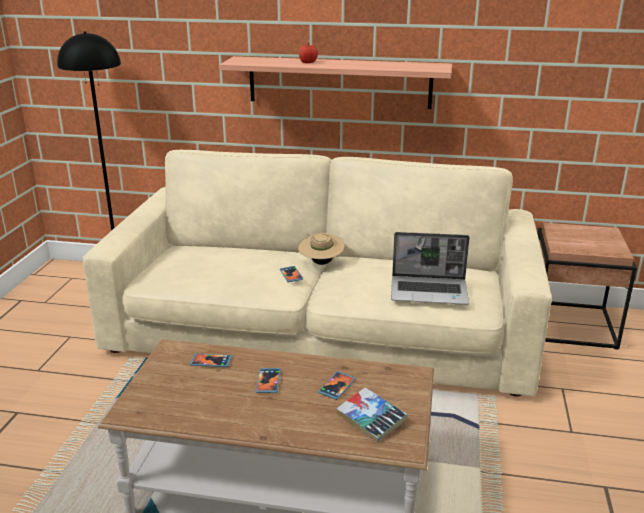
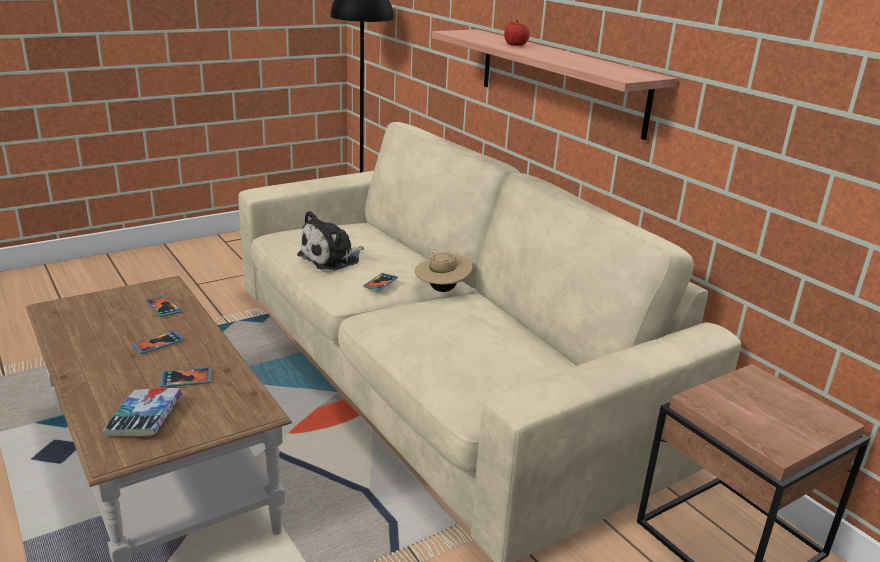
camera: 45 degrees right, 0 degrees up
(230, 275) = (332, 258): none -> plush toy
(430, 292) = (458, 361): laptop -> none

